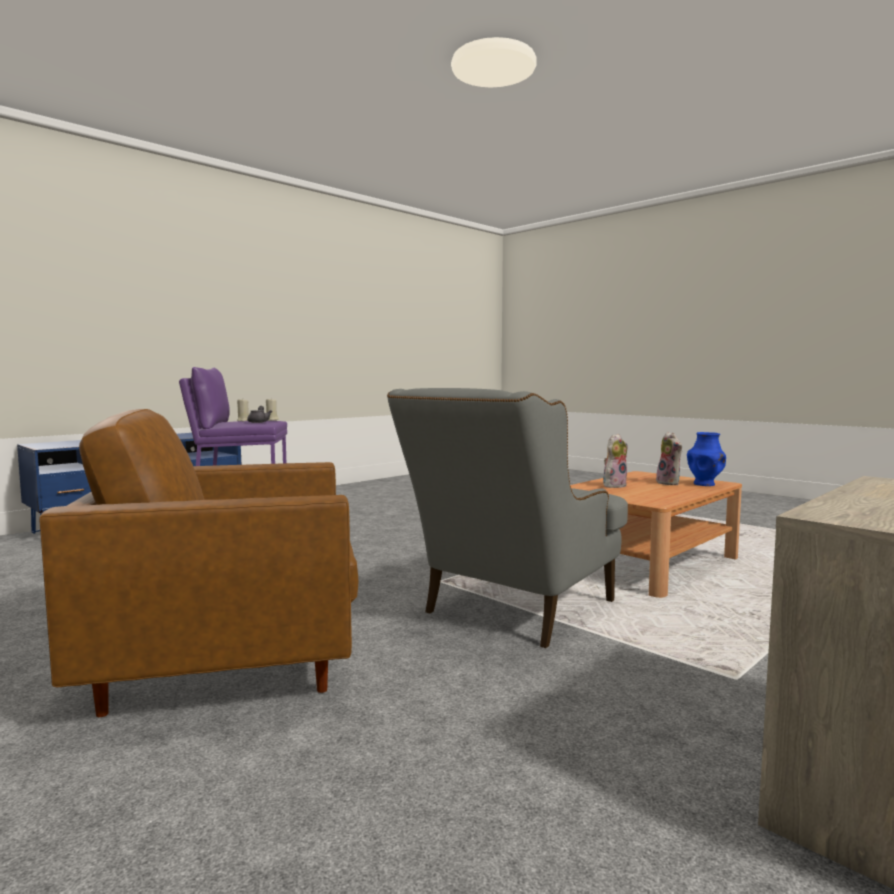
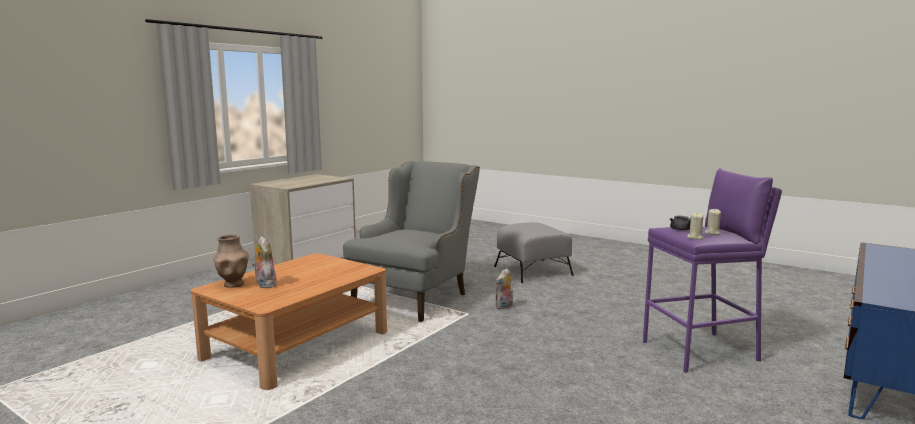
camera: 170 degrees right, 5 degrees up
(230, 661) = (533, 271): brown armchair -> grey ottoman
(614, 485) = (323, 277): plush toy -> plush toy (504, 307)
(704, 484) = (233, 284): blue vase -> brown vase

